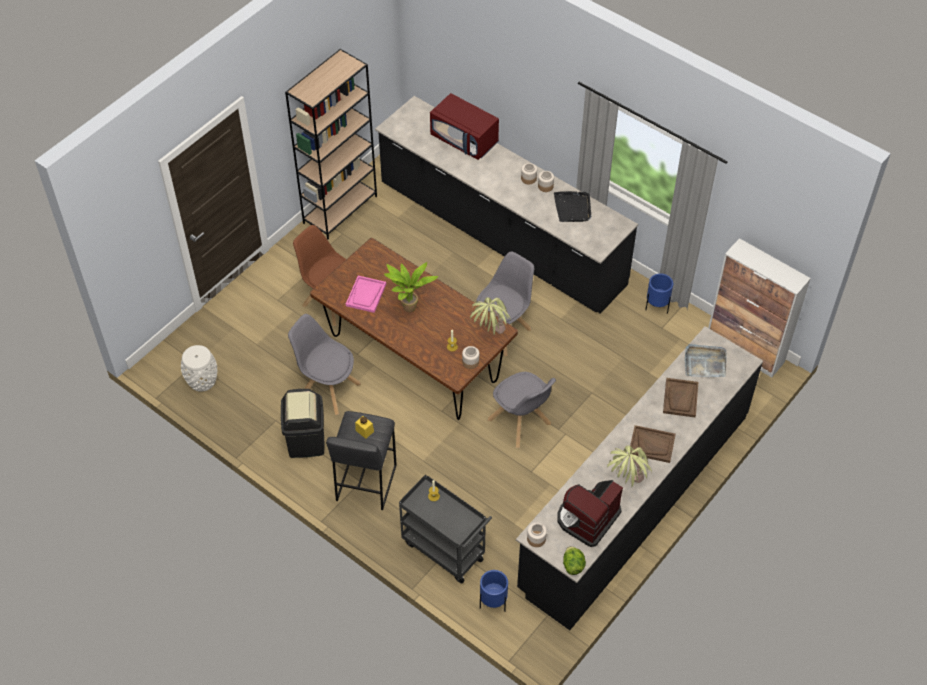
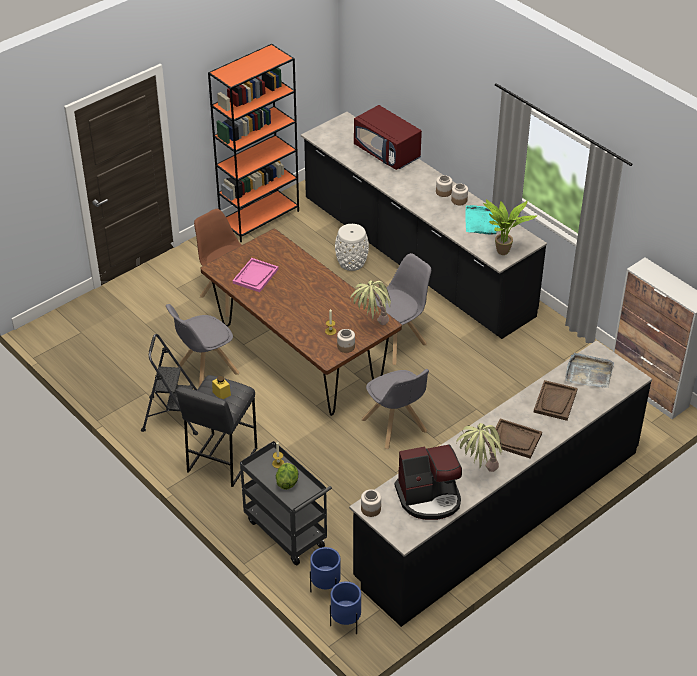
camera: 10 degrees right, 10 degrees down
(202, 381) = (83, 348): white stool -> white stool (351, 263)
(306, 441) = (171, 414): black trash can -> black step ladder
(327, 389) = (205, 371): grey chair -> grey chair turned 75 degrees counterclockwise
(340, 209) = (259, 218): beige bookcase -> orange bookcase
(409, 310) = (296, 294): potted plant -> potted plant (502, 253)
(573, 208) = (482, 222): black tray -> turquoise tray
(573, 565) = (403, 538): lettuce -> lettuce (287, 482)
(587, 519) = (429, 498): coffee machine -> coffee machine turned 150 degrees counterclockwise
(657, 307) = (562, 340): blue planter -> blue planter (346, 624)

